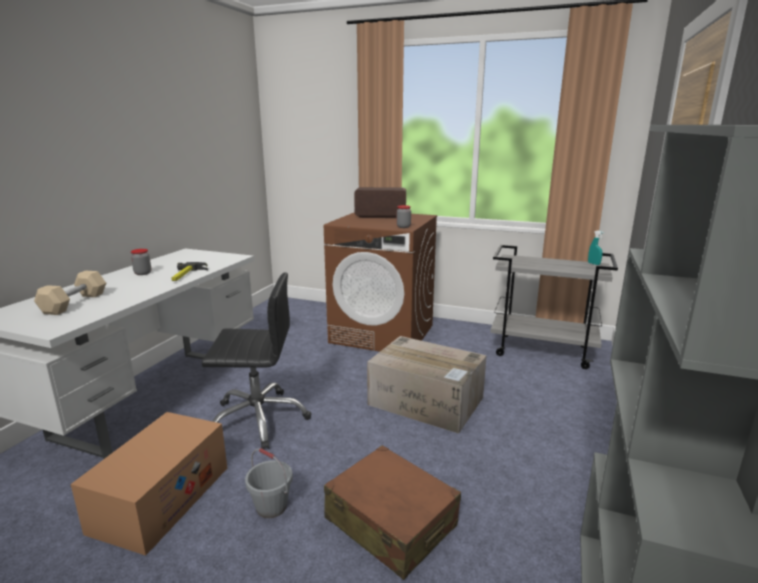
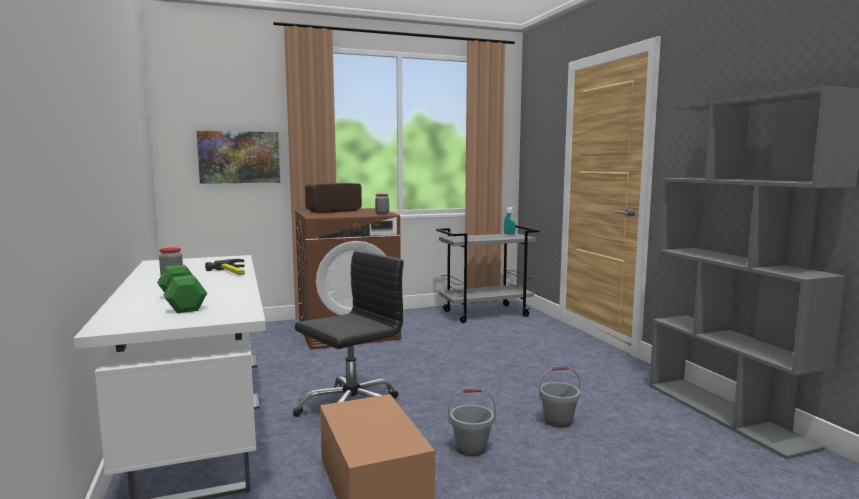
camera: 40 degrees left, 10 degrees down
(74, 303) = (182, 303): beige dumbbell -> green dumbbell
(323, 157) = (239, 157): none -> picture
(391, 522) = (558, 421): brown suitcase -> grey bucket
(427, 401) = (463, 359): cardboard box -> none

